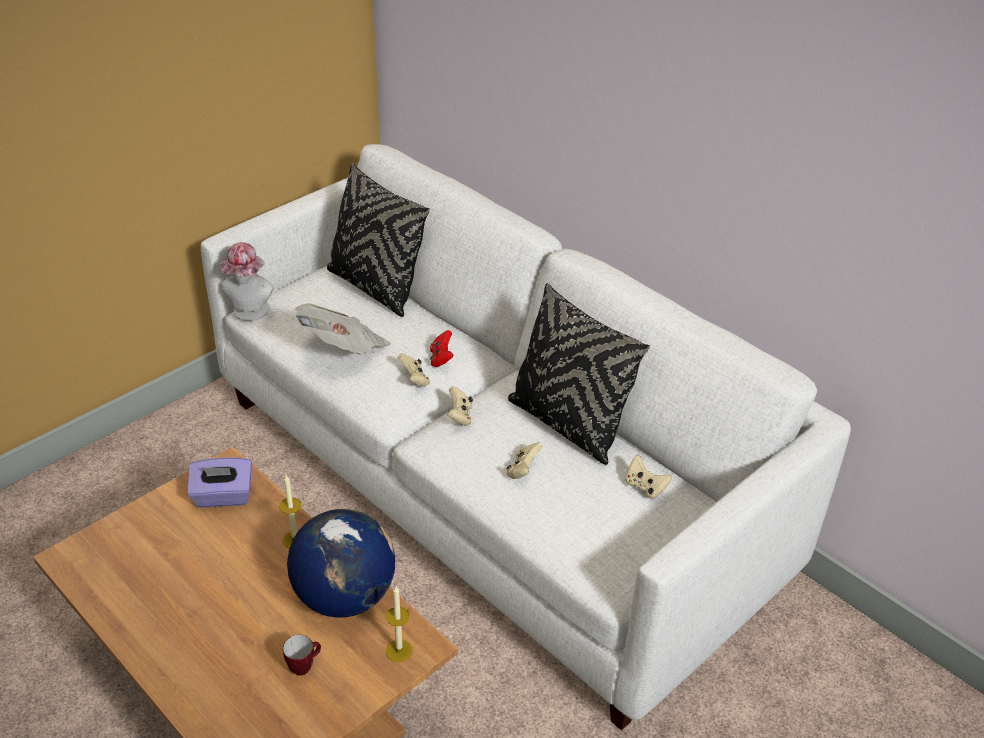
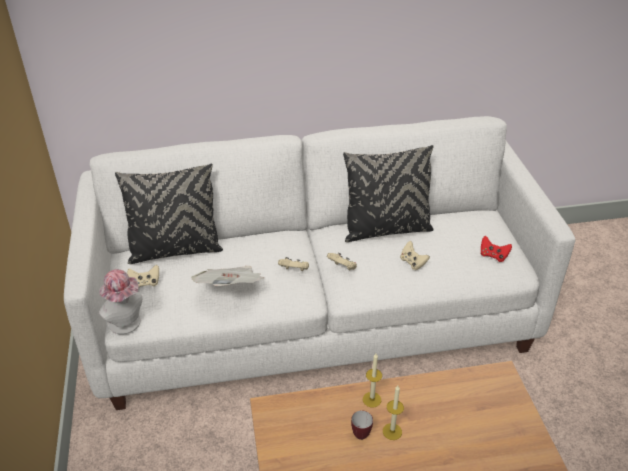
camera: 55 degrees left, 0 degrees up
(223, 497) = (300, 423): purple tissue box -> none
(304, 666) = (488, 438): mug -> mug (360, 432)
(345, 596) = (439, 394): globe -> none
(399, 650) = (500, 387): candle -> candle (392, 431)
(441, 358) = (284, 251): red game controller -> red game controller (493, 256)
(645, 487) = (459, 225): beige game controller -> beige game controller (145, 283)

